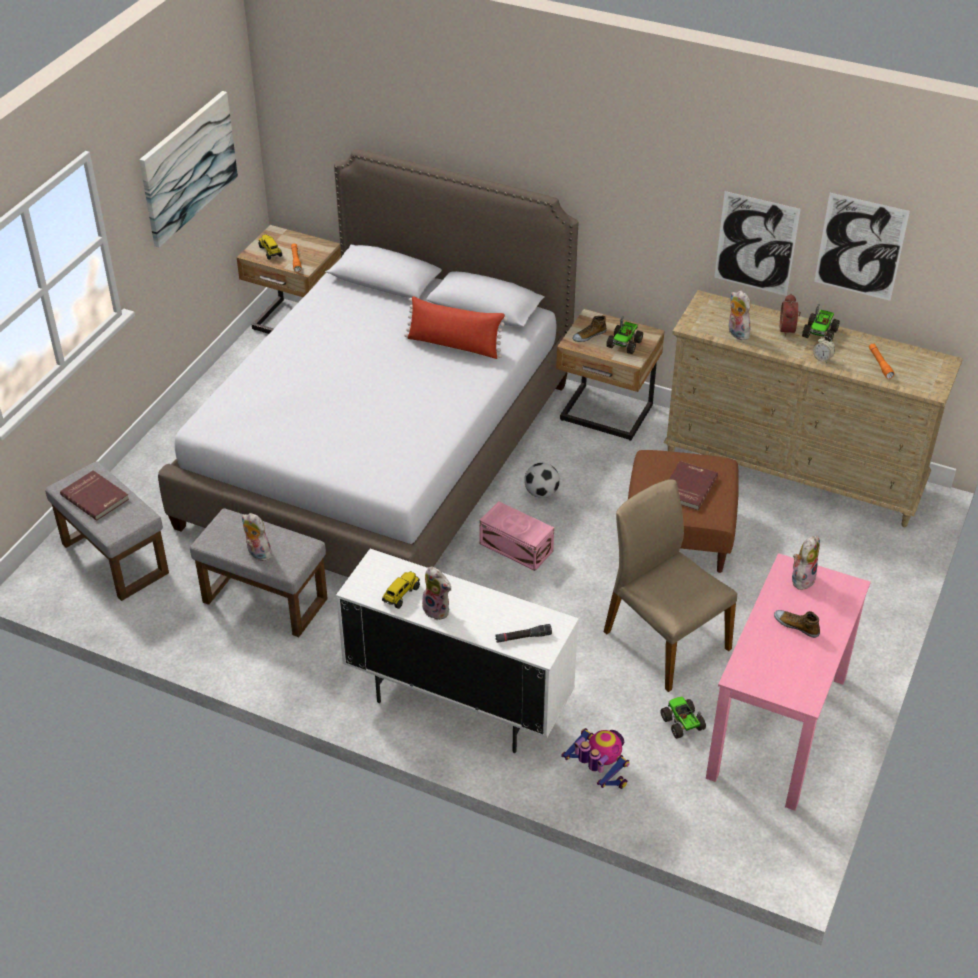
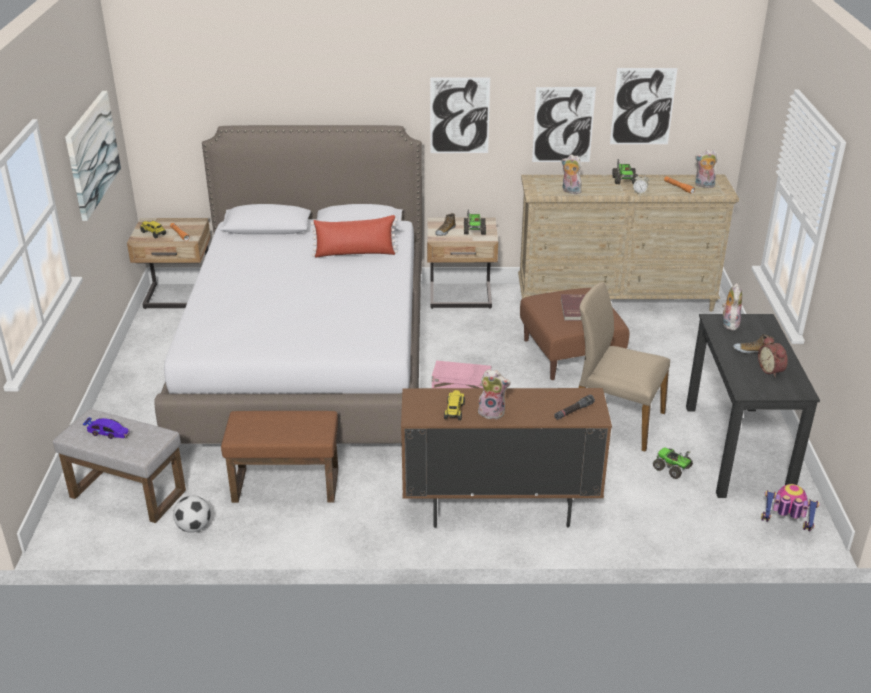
camera: 25 degrees left, 10 degrees down
(96, 497) = (108, 433): red book -> toy car
(257, 553) = (286, 433): plush toy -> plush toy (703, 185)
(267, 600) = (287, 484): grey ottoman -> brown ottoman
(457, 705) = (499, 509): white cabinet -> brown cabinet
(541, 493) = (452, 355): football -> football (194, 527)
(597, 776) = (642, 522): toy robot -> toy robot (784, 529)
(629, 202) = (459, 115): none -> picture
(777, 727) = (737, 450): pink desk -> black desk
(789, 329) = (602, 182): alarm clock -> alarm clock (771, 370)

